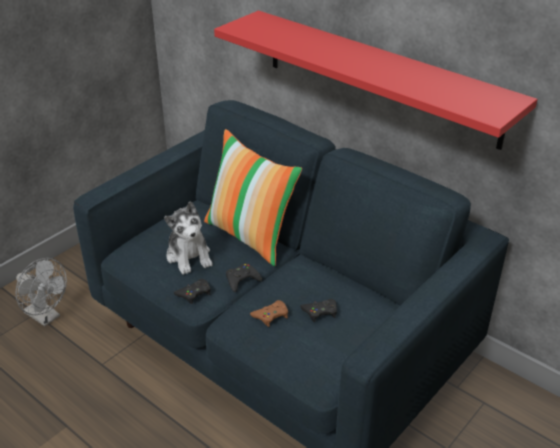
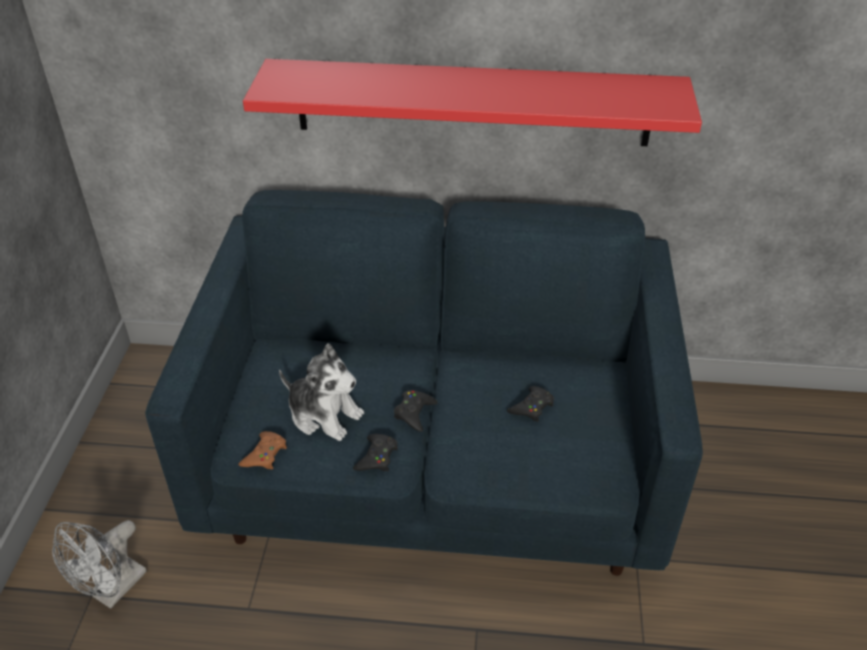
camera: 35 degrees left, 5 degrees up
(46, 317) = (113, 591): grey fan -> grey fan turned 120 degrees clockwise
(250, 236) = (370, 355): pillow -> none
(271, 315) = (486, 438): brown game controller -> brown game controller (265, 454)

